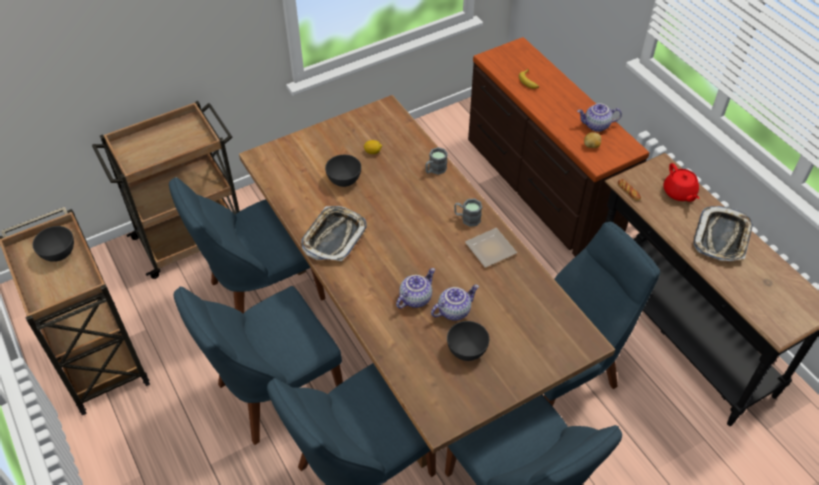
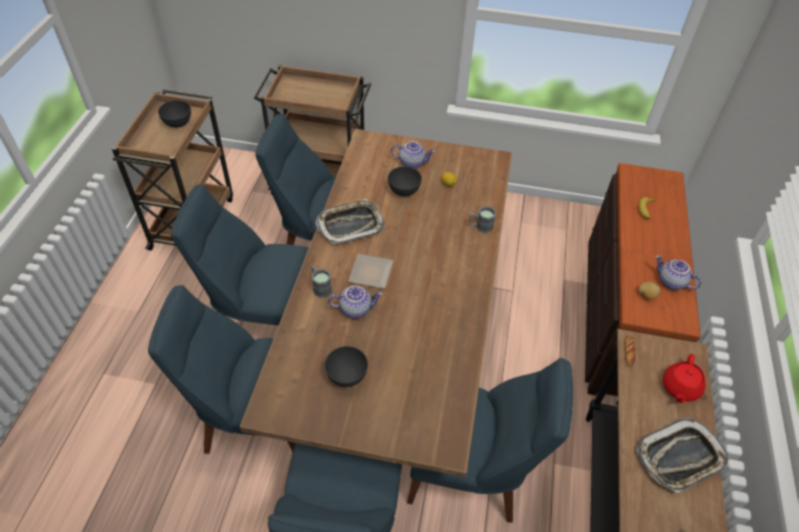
camera: 40 degrees right, 0 degrees up
(454, 310) = (372, 339): teapot -> teapot (412, 162)
(467, 218) = (463, 279): grey mug -> grey mug (320, 287)
(488, 249) = (453, 313): plate -> plate (370, 271)

